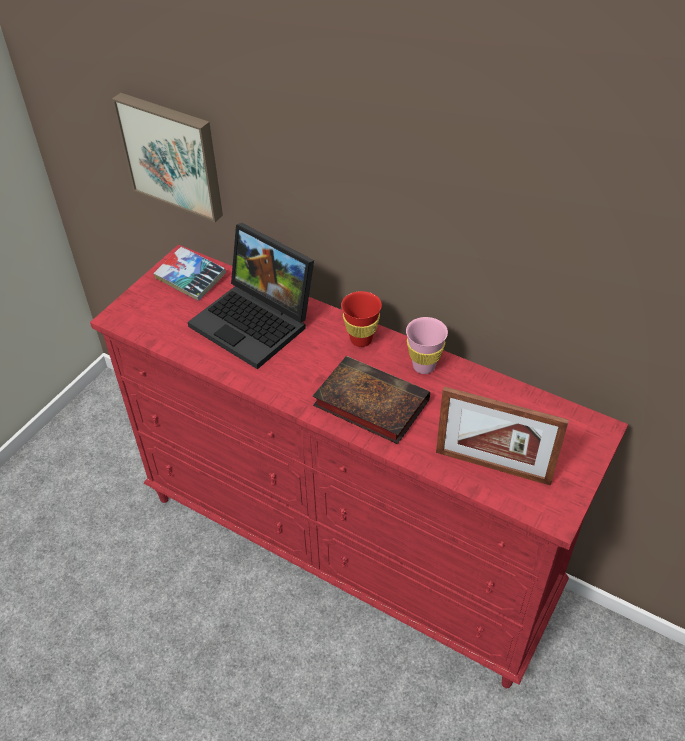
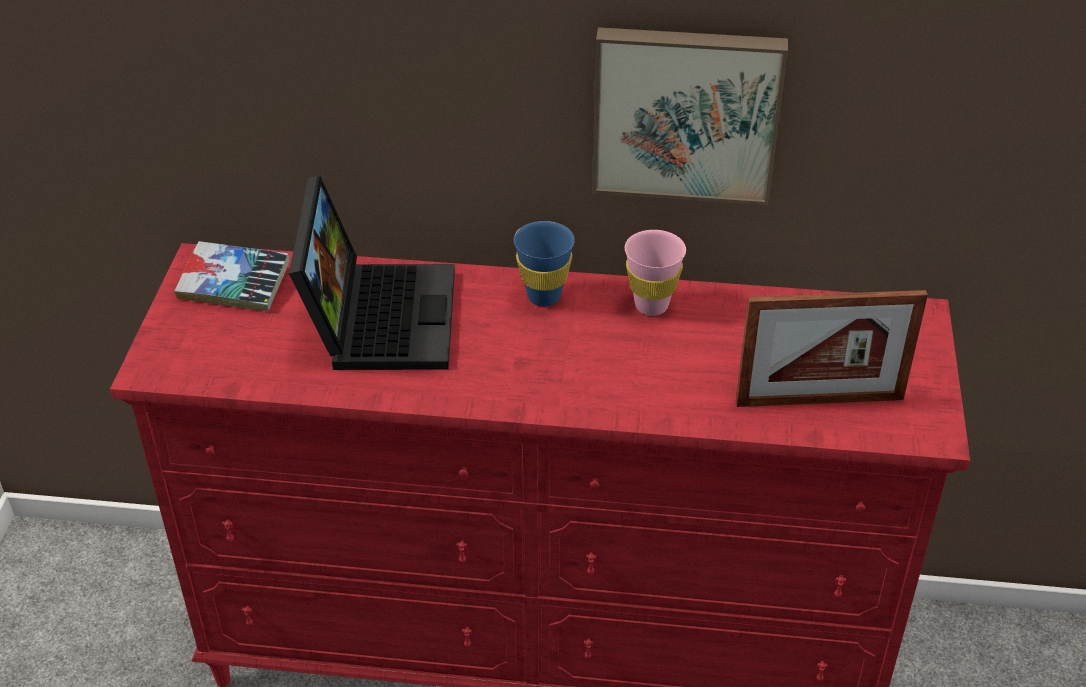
camera: 25 degrees left, 5 degrees down
(173, 155) = (167, 95): picture -> picture (686, 112)
(257, 322) = (377, 316): laptop -> laptop turned 105 degrees counterclockwise
(361, 340) = (544, 296): red cup -> blue cup
(368, 403) = (607, 373): book -> none

